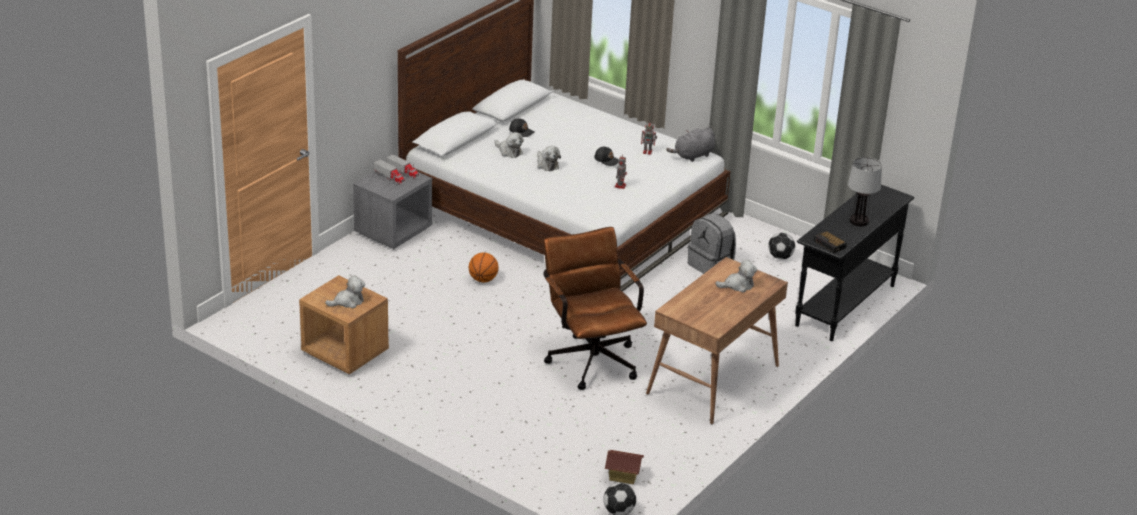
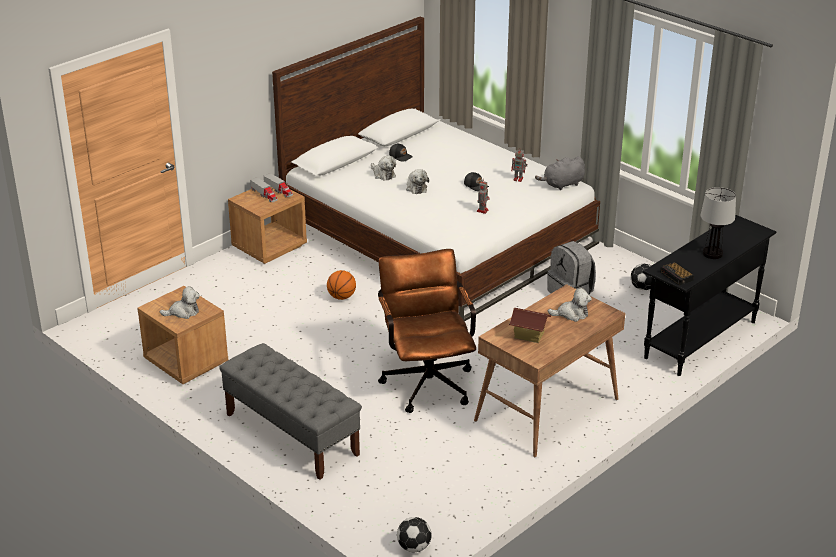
camera: 10 degrees right, 0 degrees up
(393, 231) = (269, 246): grey nightstand -> brown nightstand
(472, 416) = (291, 434): none -> grey bench
(623, 476) = (428, 508): toy house -> toy house (529, 335)

